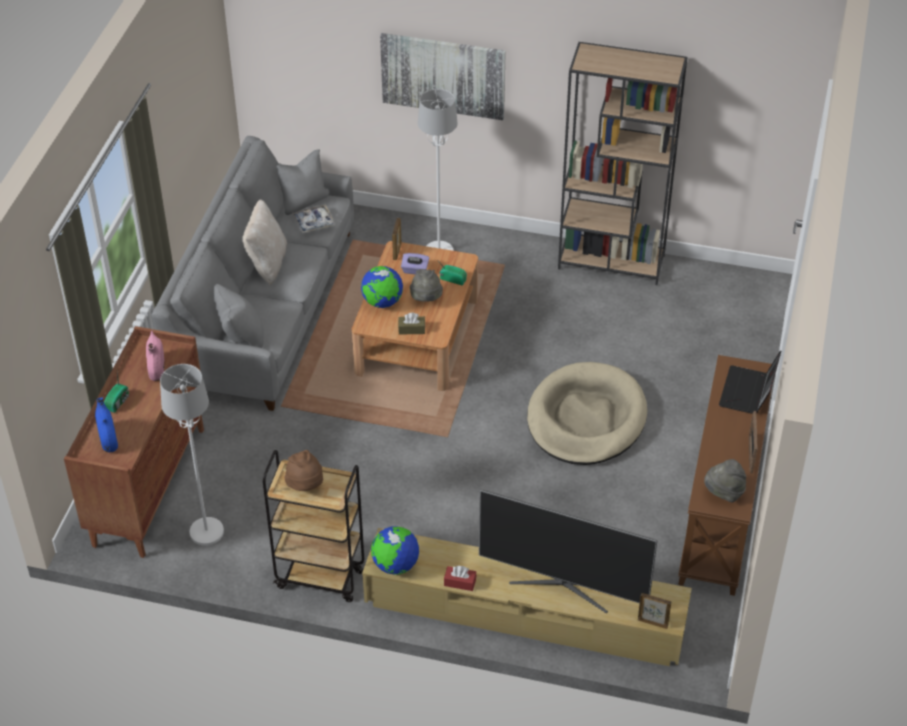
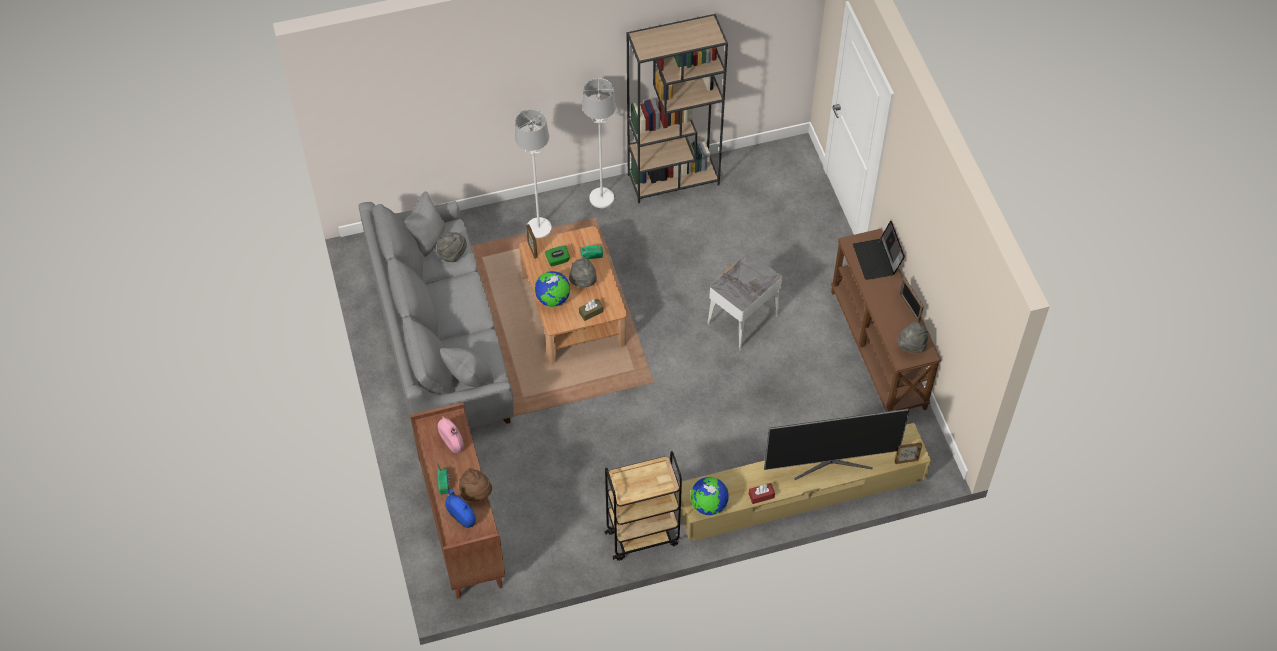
camera: 30 degrees left, 10 degrees up
(206, 532) = (533, 544): white floor lamp -> white floor lamp (601, 198)
(267, 263) = (442, 306): beige pillow -> none
(306, 485) = (639, 483): brown hat -> brown hat (476, 493)
(314, 222) = (452, 254): tray -> grey hat
(415, 270) = (557, 260): purple tissue box -> green tissue box
(443, 75) = (513, 94): picture -> none
(586, 418) = (741, 320): beige dog bed -> side table

